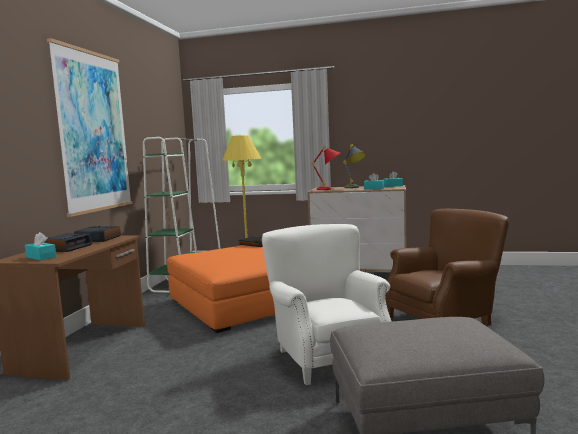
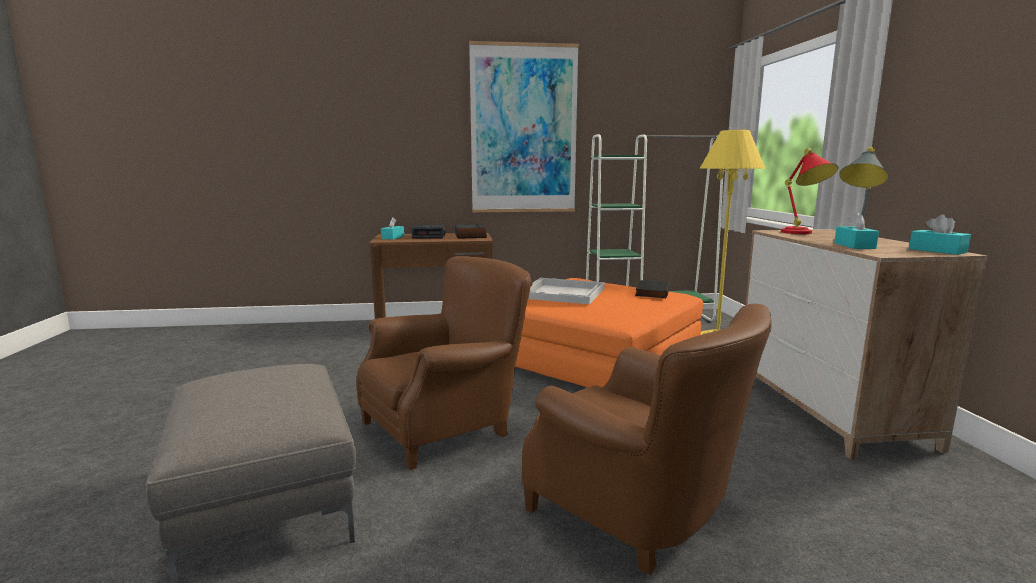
camera: 70 degrees right, 5 degrees up
(236, 257) = (563, 293): none -> white tray
(328, 355) = (446, 425): white armchair -> brown armchair

